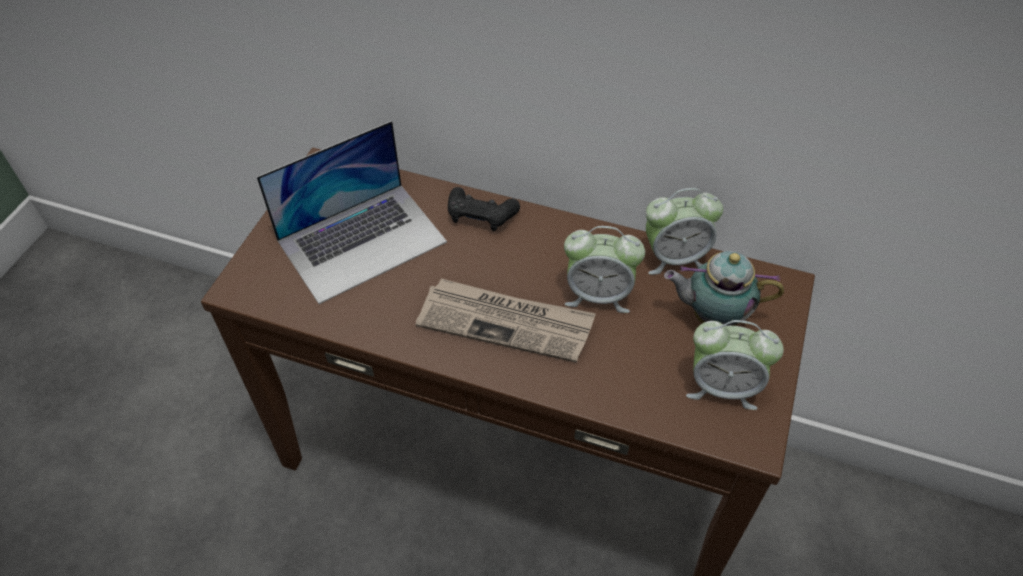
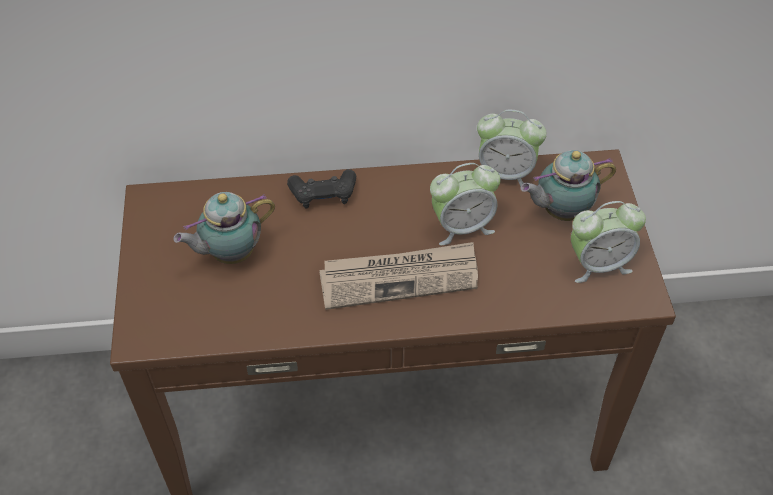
camera: 25 degrees left, 0 degrees up
(362, 241) = (230, 254): laptop -> teapot
(674, 257) = (505, 173): alarm clock -> alarm clock turned 45 degrees clockwise

